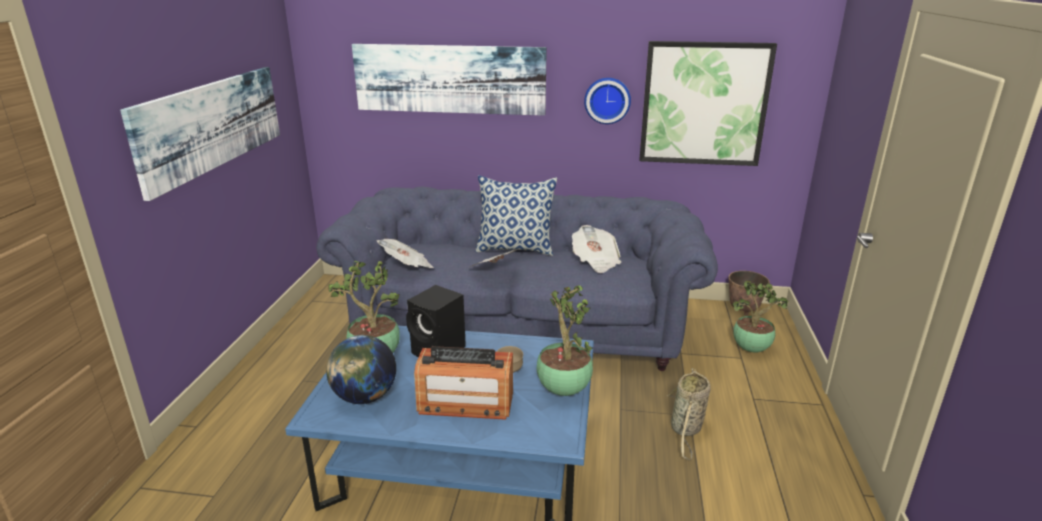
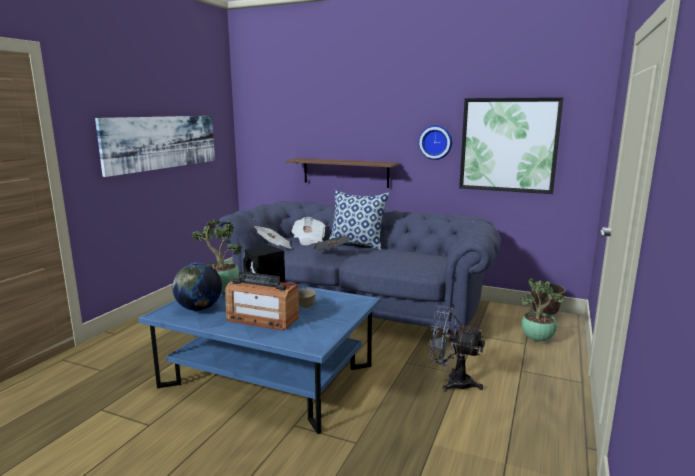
camera: 15 degrees right, 10 degrees down
(449, 79) = (328, 127): picture -> none
(478, 142) = (345, 172): none -> brown shelf
(563, 389) = (336, 320): potted plant -> none
(595, 262) = (409, 254): newspaper -> newspaper (308, 240)
(686, 429) = (451, 382): basket -> grey fan

